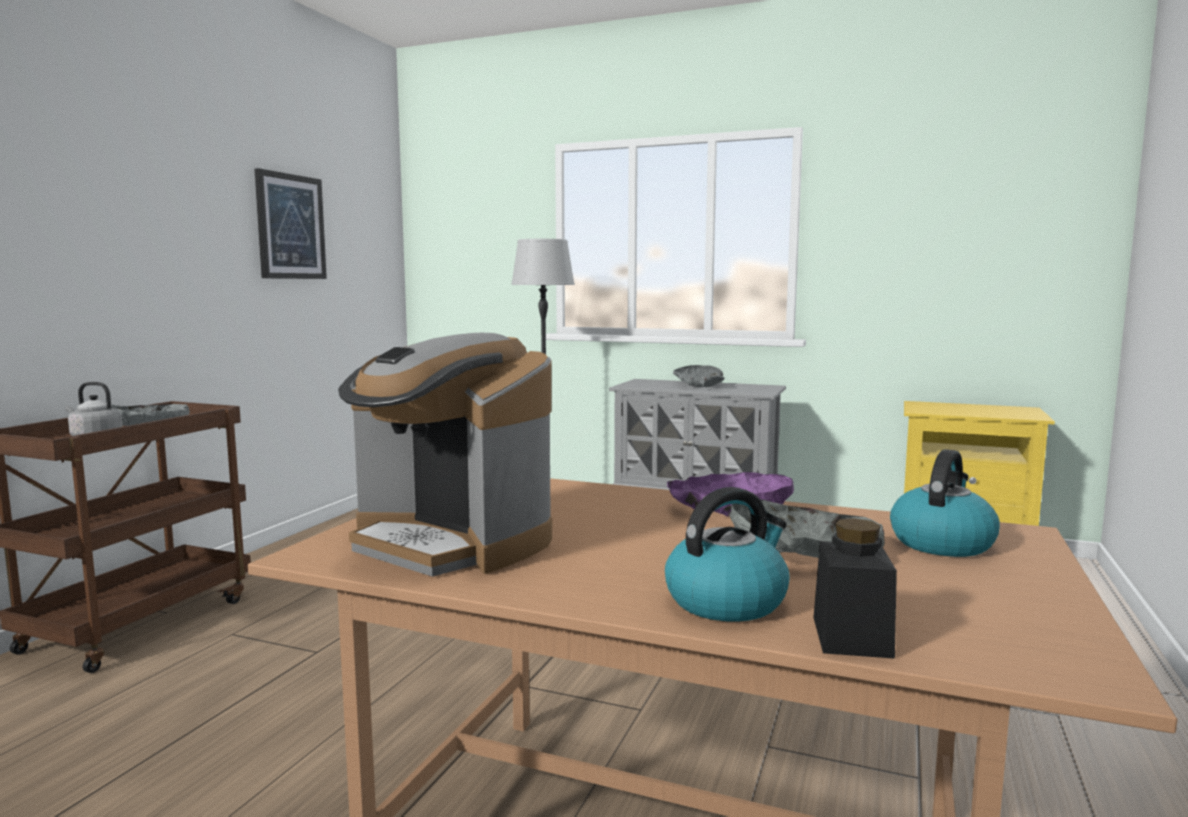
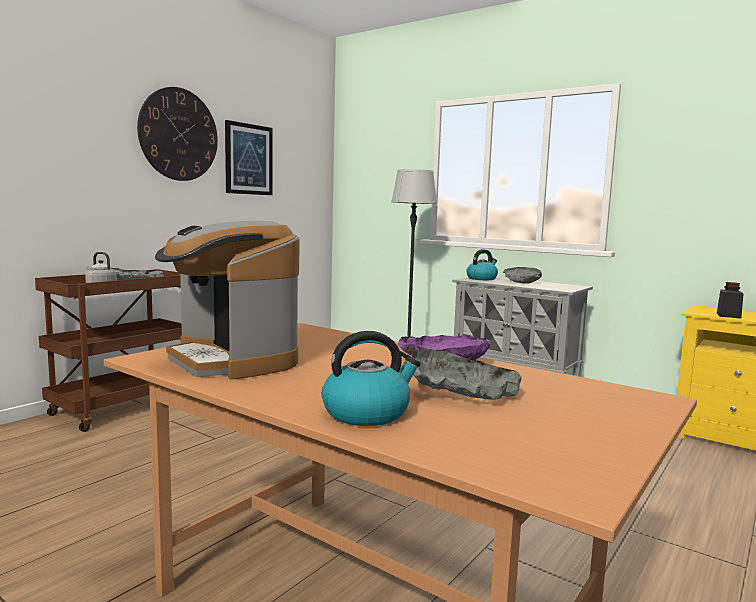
camera: 15 degrees right, 0 degrees up
(189, 191) = (179, 134): none -> wall clock
(851, 636) = (426, 445): black jar -> black jar (728, 315)
(941, 543) = (580, 398): kettle -> kettle (482, 278)

